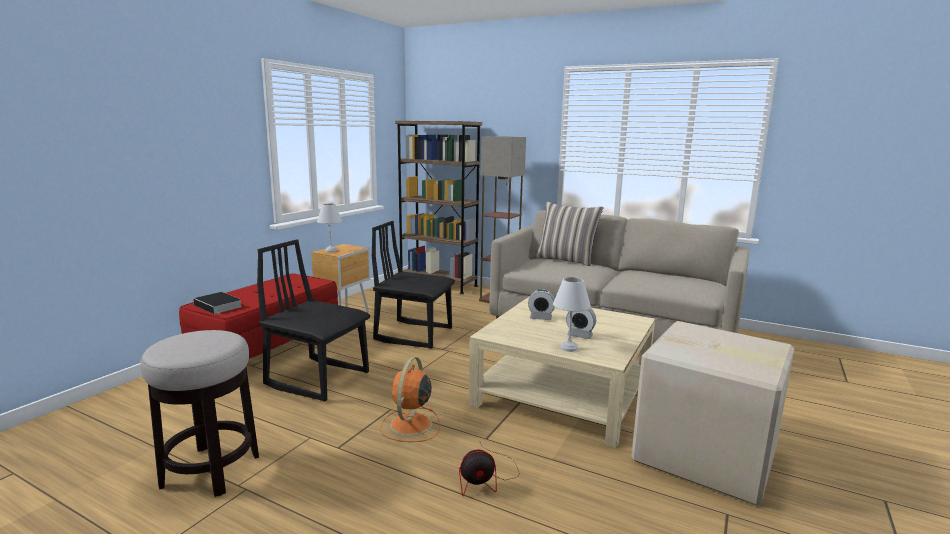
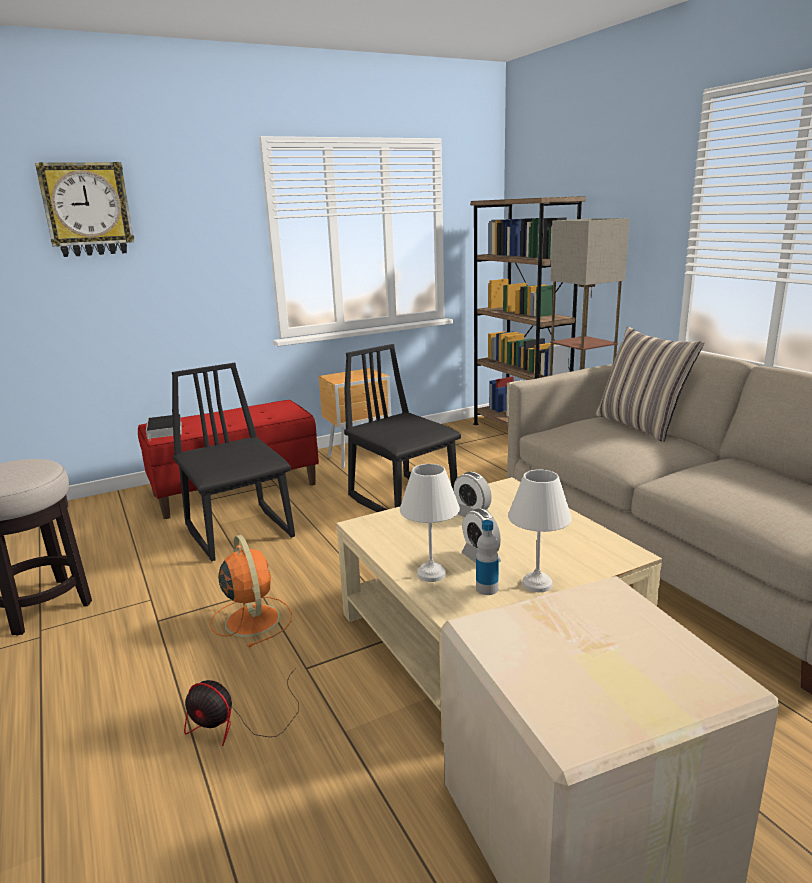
camera: 35 degrees right, 5 degrees up
(127, 106) = (87, 209): none -> wall clock
(330, 251) = (340, 376): white table lamp -> white table lamp (535, 584)
(410, 425) = (252, 619): orange fan -> orange fan turned 105 degrees clockwise
(605, 347) = (487, 589): none -> bottle

